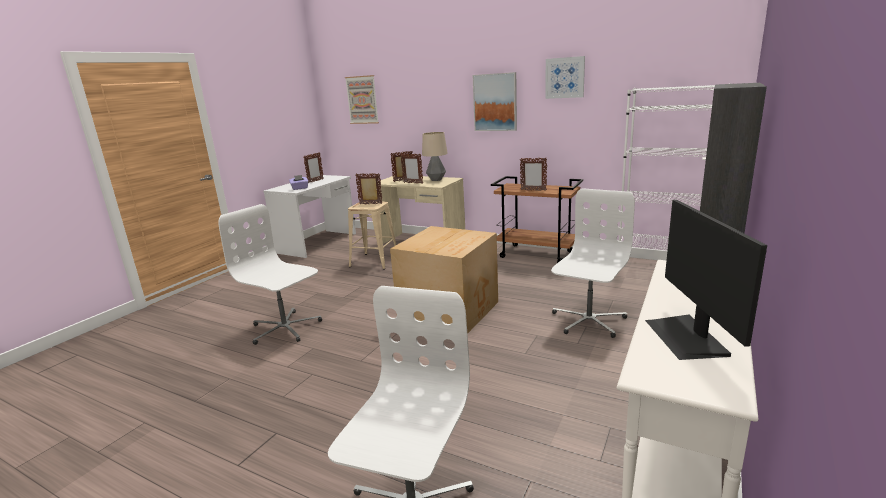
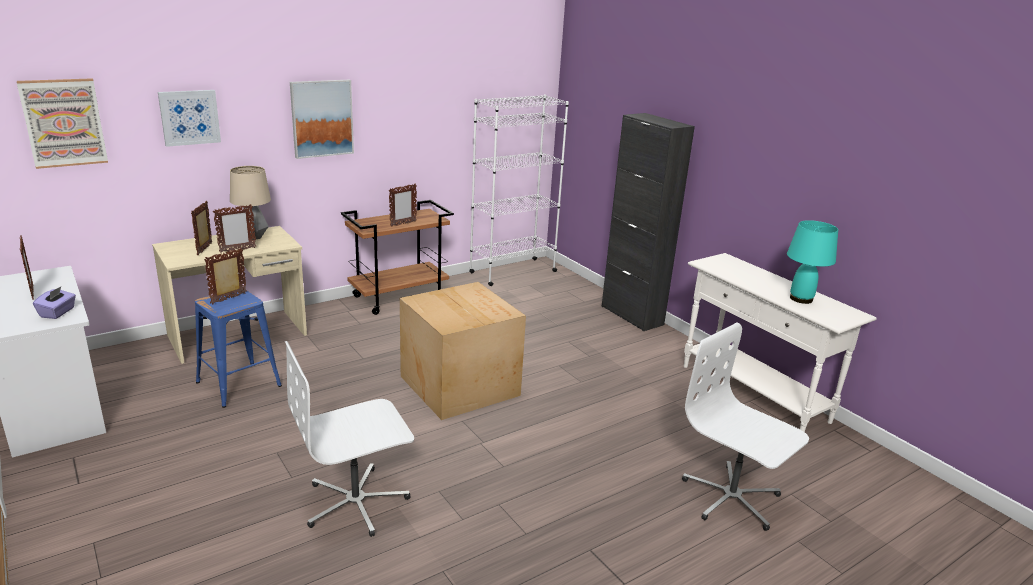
camera: 65 degrees left, 5 degrees up
(374, 261) = (239, 384): beige stool -> blue stool
(565, 77) = (406, 87): picture -> picture (189, 117)
(588, 321) = (561, 337): white office chair -> none
(687, 337) = (801, 299): monitor -> turquoise table lamp

